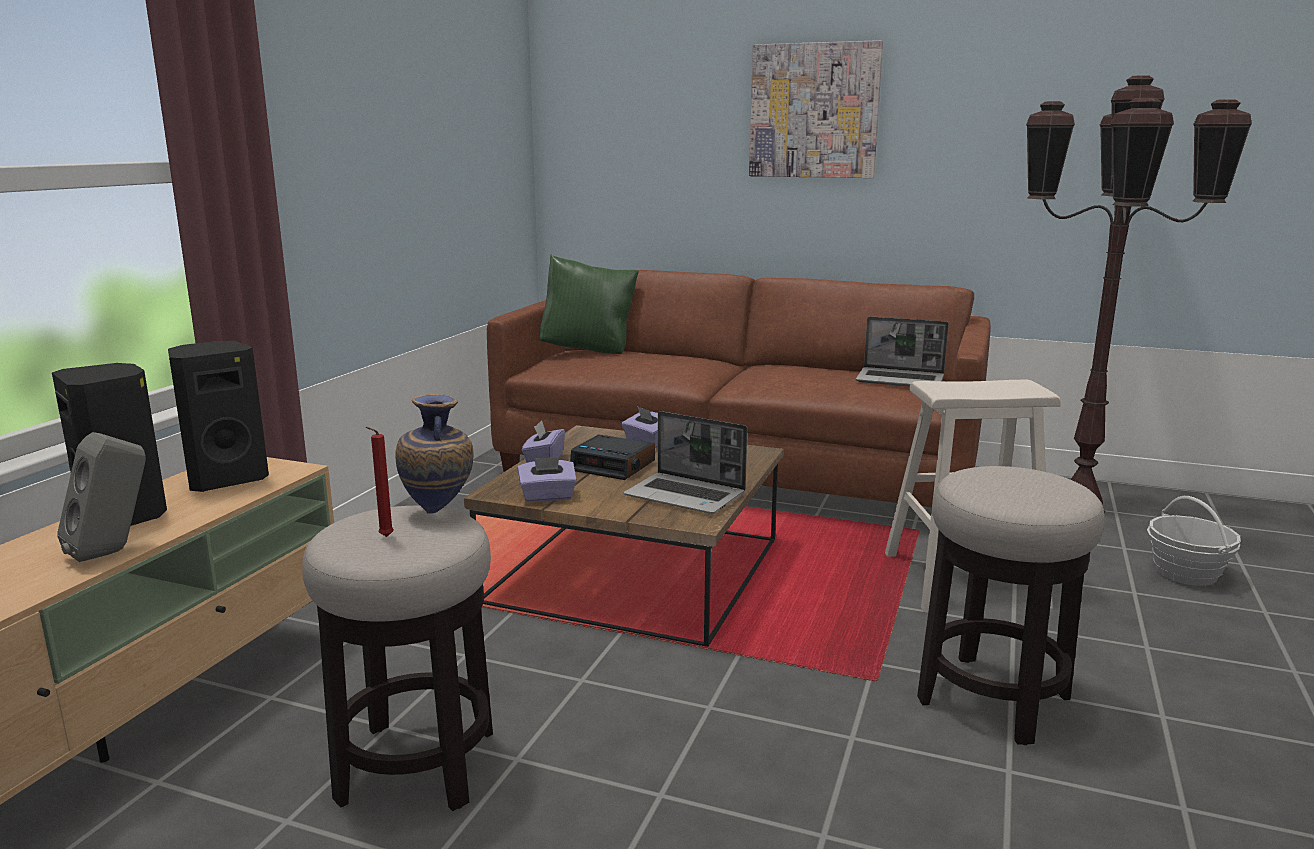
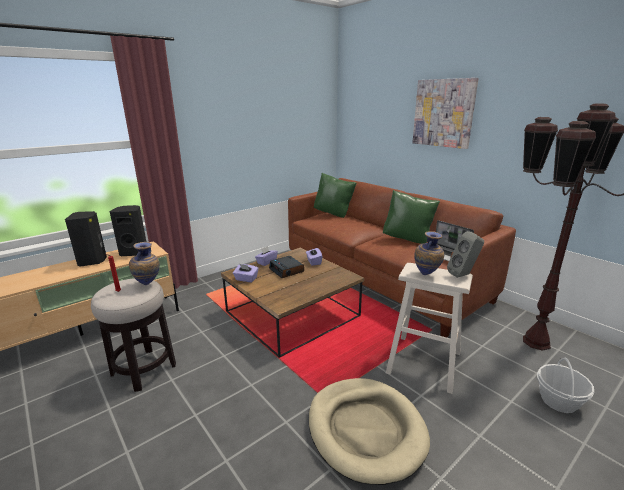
camera: 30 degrees right, 5 degrees up
(114, 552) = (72, 274): grey speaker -> grey speaker (463, 275)
(686, 496) = (293, 292): laptop -> none
(803, 369) = (408, 239): none -> green pillow
(973, 391) = (426, 275): none -> vase
(993, 699) = (365, 430): stool -> beige dog bed

